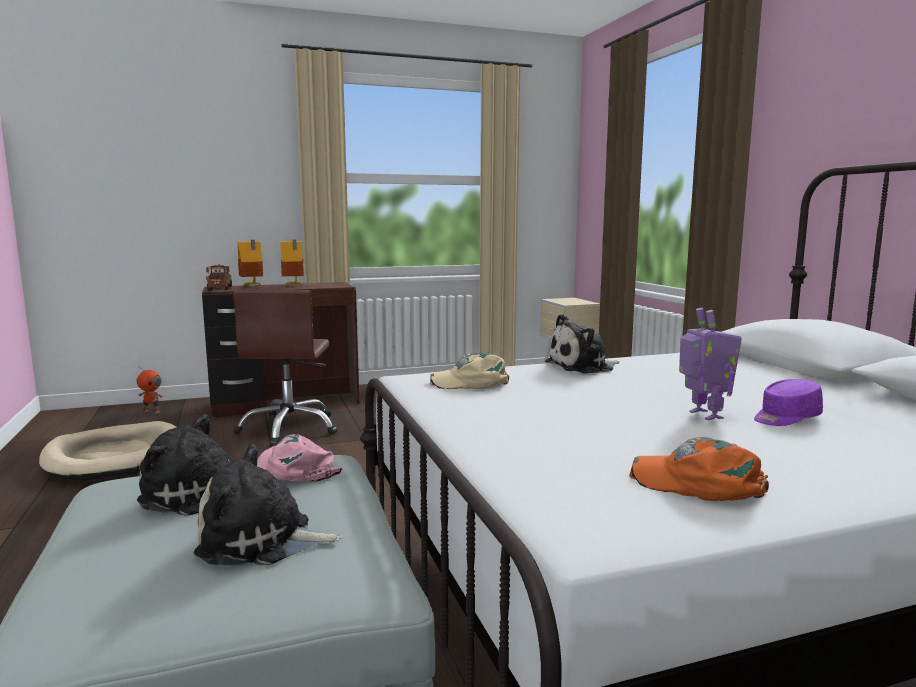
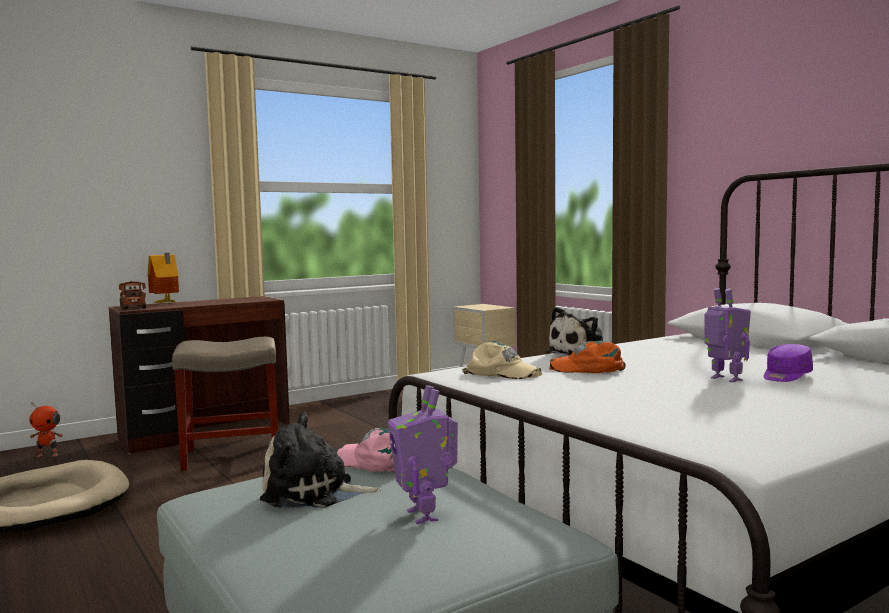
camera: 15 degrees left, 5 degrees down
(262, 541) = (425, 515): plush toy -> toy robot
(289, 428) = (230, 456): brown office chair -> beige stool
(293, 285) = (212, 301): toy house -> none
(471, 383) = (502, 373): beige cap -> beige cap turned 135 degrees counterclockwise
(699, 483) = (779, 420): orange cap -> orange cap (588, 368)

